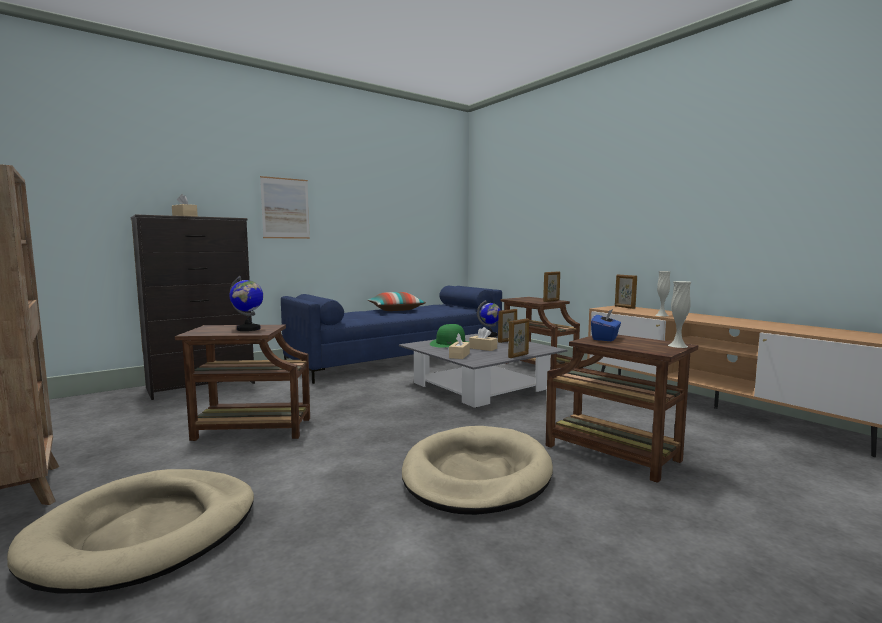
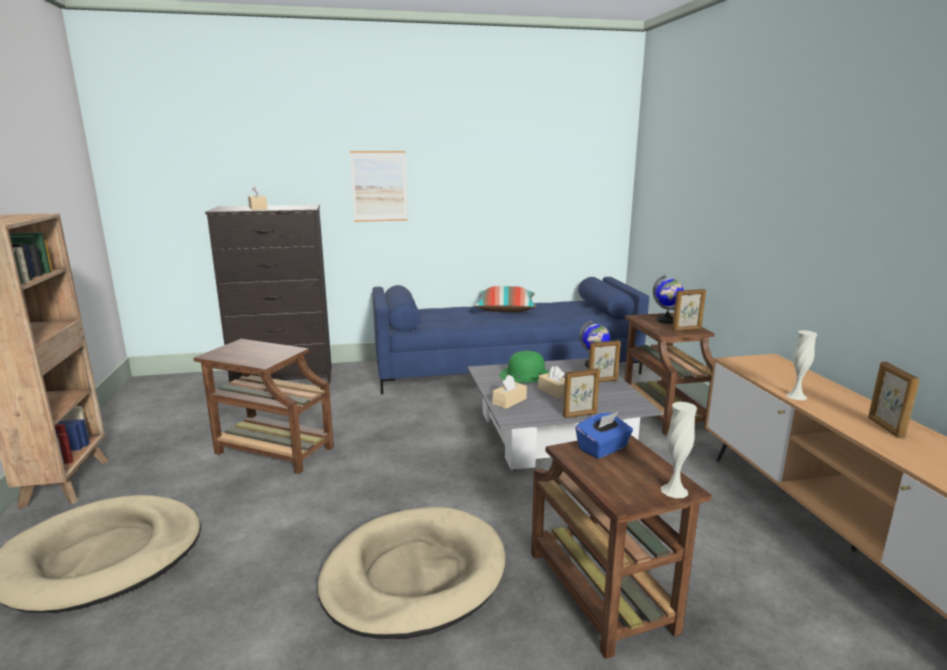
camera: 25 degrees right, 10 degrees up
(248, 329) = (264, 354): globe -> globe (666, 321)
(624, 307) = (773, 362): picture frame -> picture frame (885, 428)

